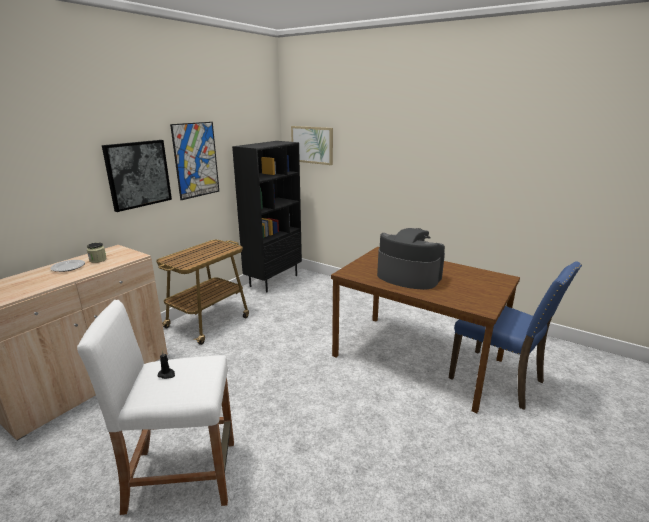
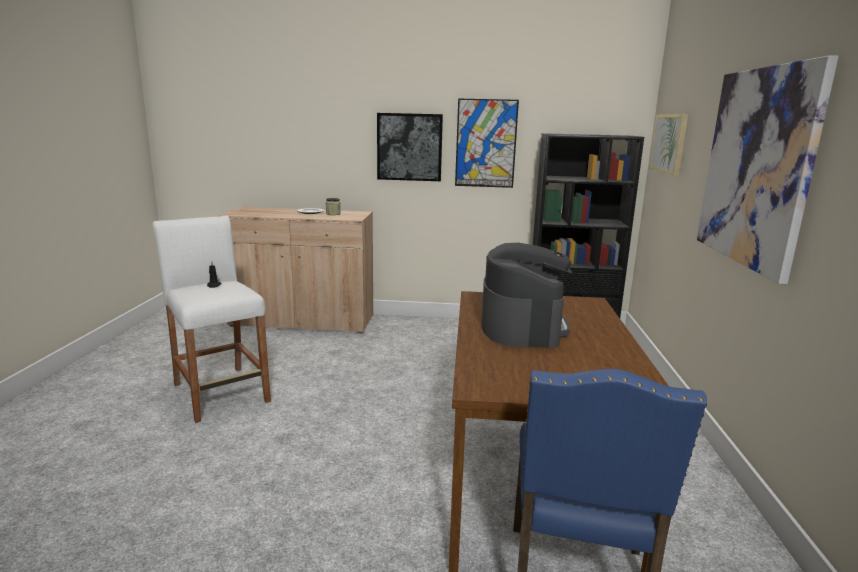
camera: 60 degrees right, 5 degrees down
(209, 321) = (438, 330): cart -> none
(419, 160) = (756, 167): none -> picture

